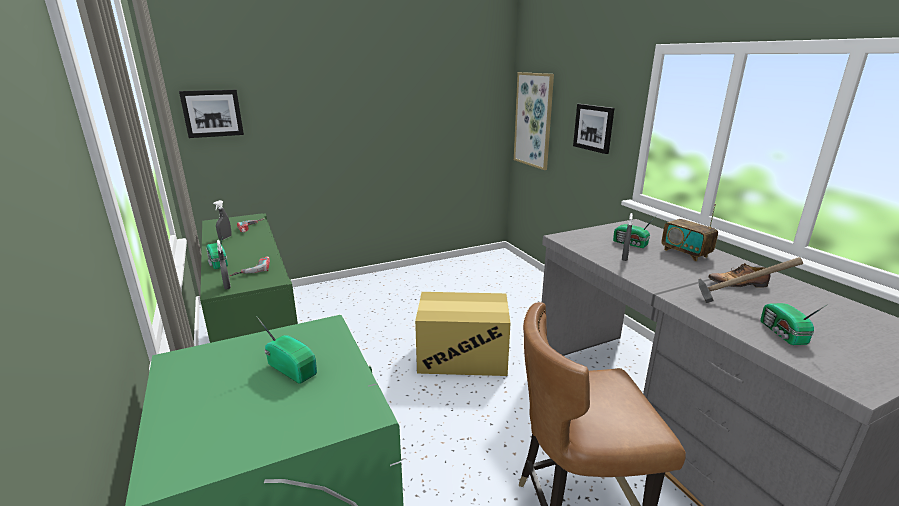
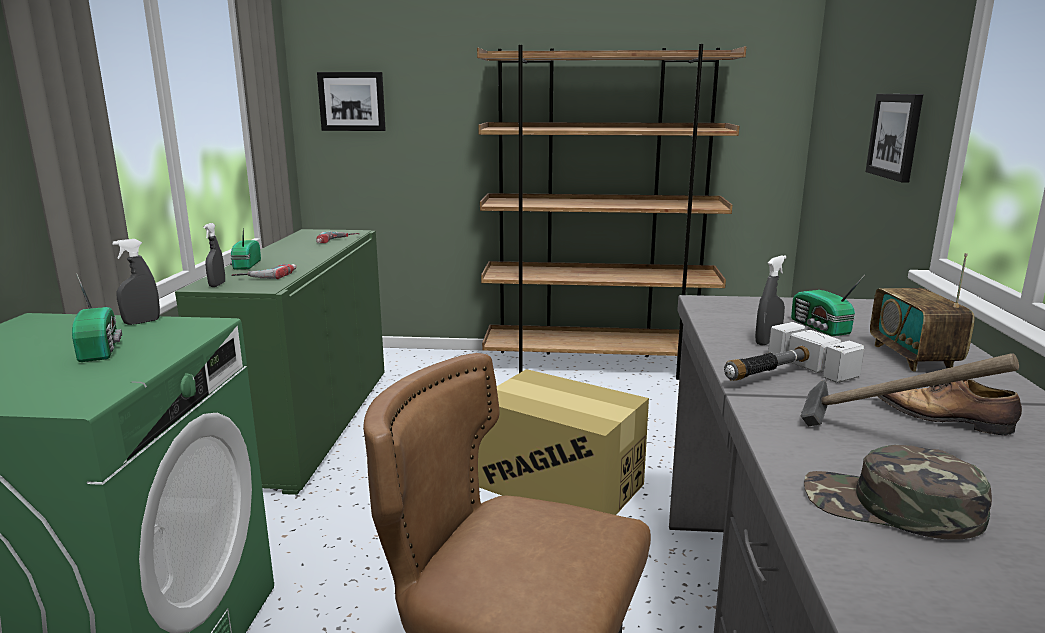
camera: 30 degrees right, 5 degrees down
(225, 238) = (294, 246): grey spray bottle -> grey spray bottle (142, 322)
(414, 274) = (598, 365): none -> brown bookcase
(533, 120) = (830, 132): picture -> none
(656, 277) = (778, 375): none -> hammer
(782, 334) = (890, 506): radio -> green cap

